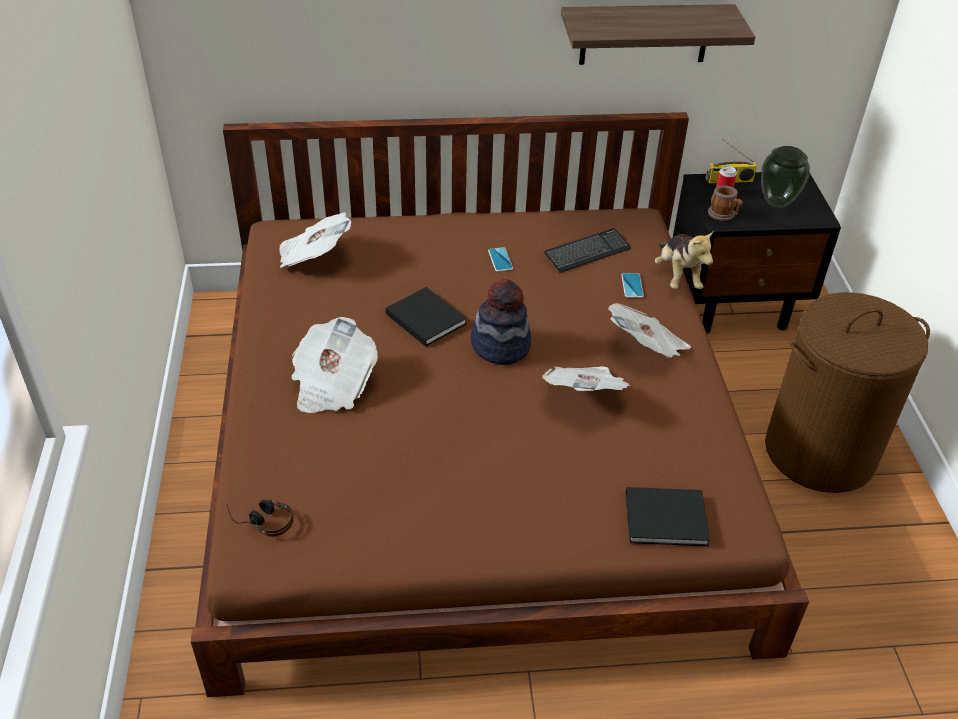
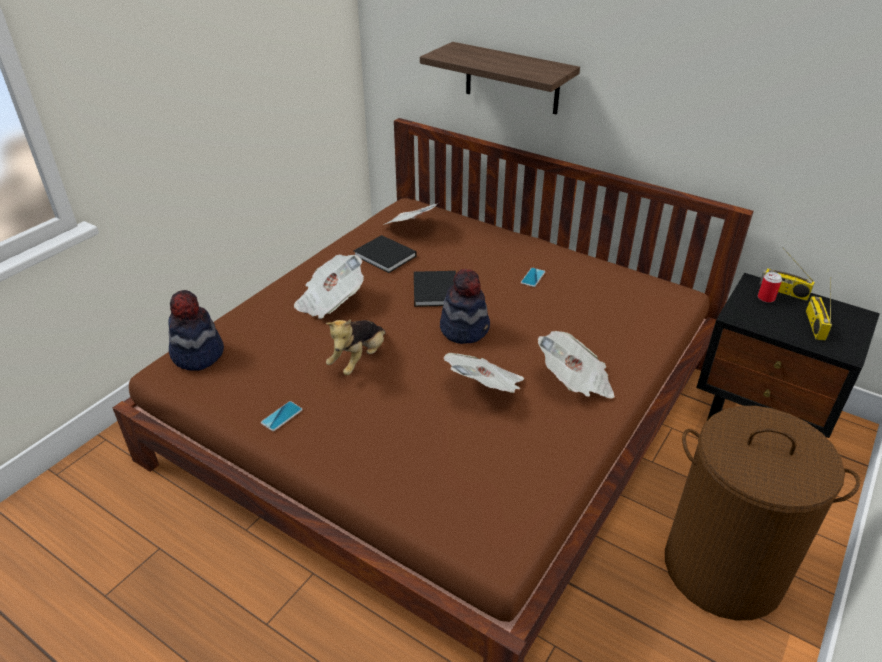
camera: 40 degrees right, 5 degrees down
(261, 520) = (197, 354): headphones -> hat
(587, 252) = (606, 298): keyboard -> none
(632, 286) = (615, 335): phone -> phone (281, 416)
(644, 34) = (724, 123): shelf -> shelf (512, 78)
(668, 519) = (443, 505): black book -> black book (386, 256)
(678, 276) = (665, 346): plush toy -> plush toy (359, 360)
(723, 215) = (746, 313): mug -> none
(778, 202) = (814, 324): vase -> radio

